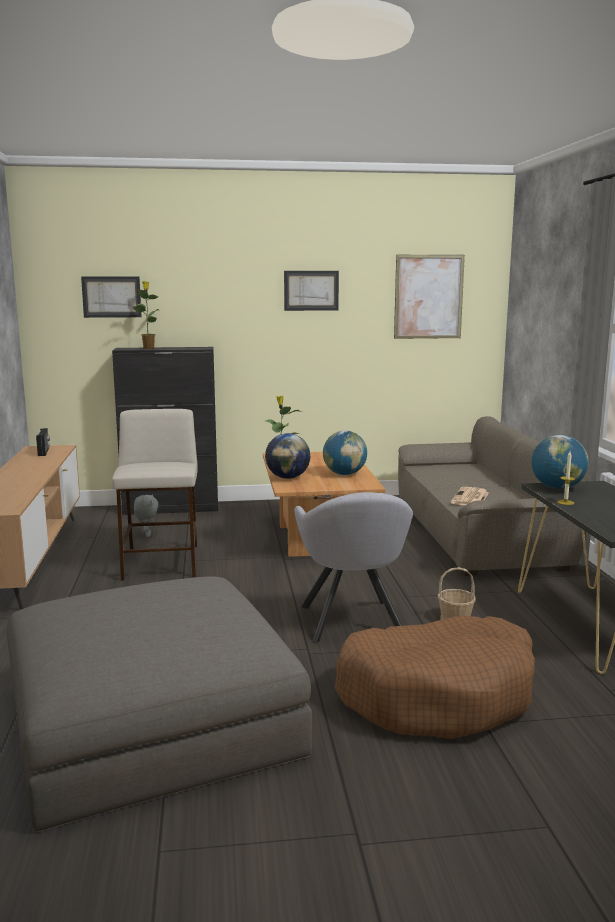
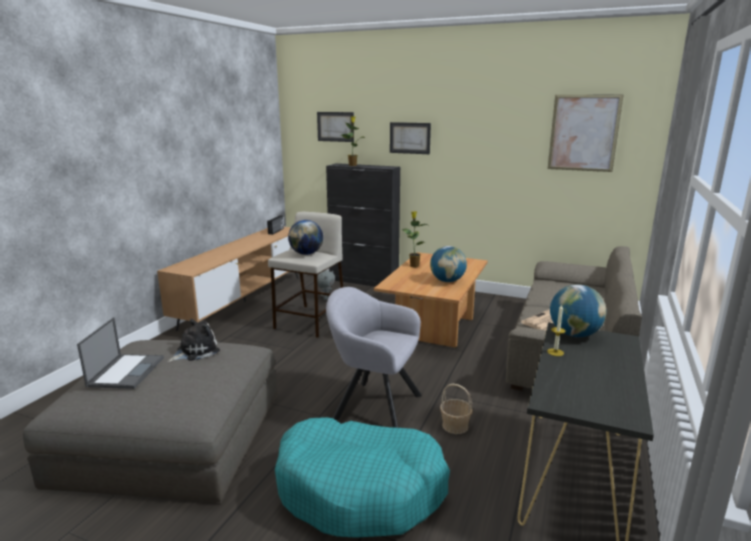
camera: 30 degrees right, 5 degrees up
(102, 630) = (126, 371): none -> laptop
(157, 592) = (195, 351): none -> plush toy
(288, 477) = (401, 276): globe -> globe (306, 254)
(311, 290) = (478, 125): picture -> picture (410, 138)
(352, 624) = (373, 405): grey armchair -> grey armchair turned 90 degrees clockwise
(437, 695) = (360, 489): brown dog bed -> turquoise dog bed

